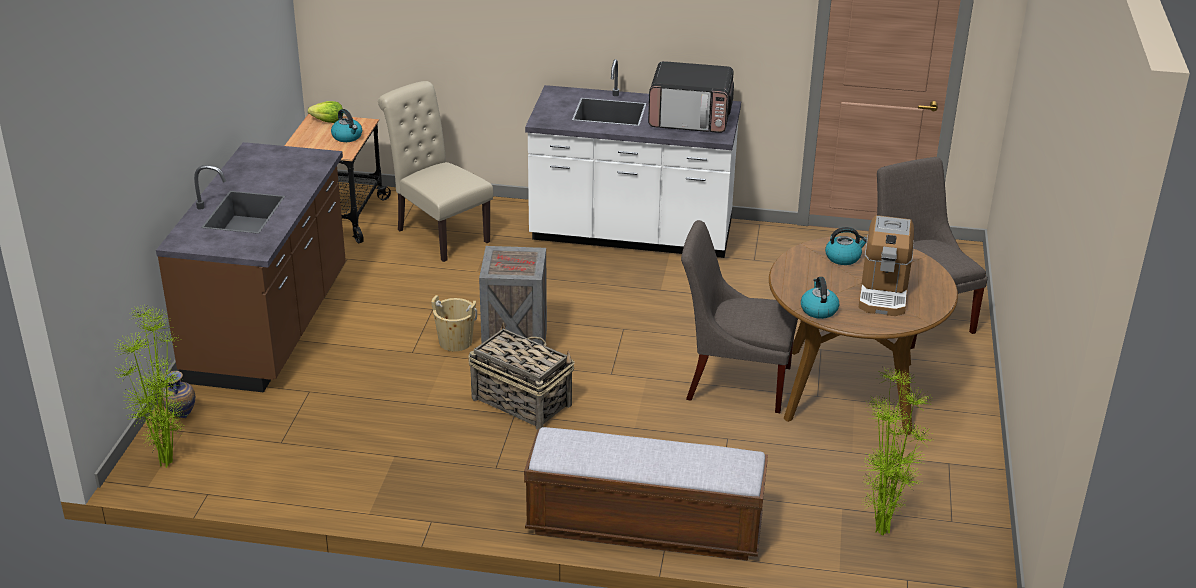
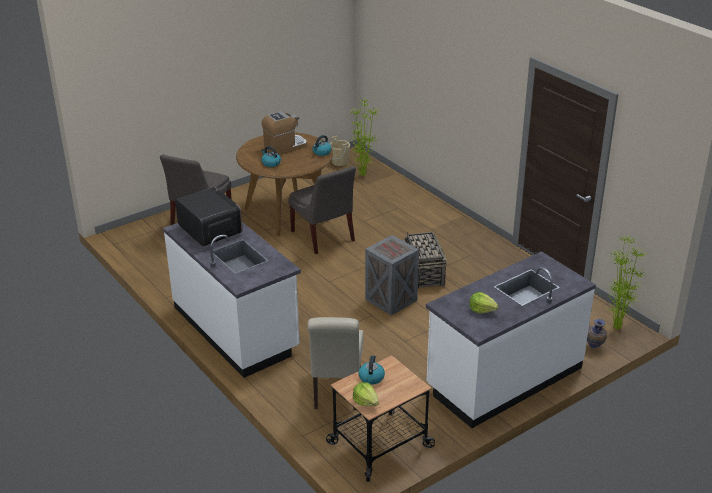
camera: 135 degrees left, 0 degrees up
(270, 326) = (503, 378): brown counter -> white counter
(272, 169) = (482, 309): none -> lettuce
(455, 342) = (416, 316): beige bucket -> beige bucket (340, 162)
(644, 527) = (440, 212): bench -> none

